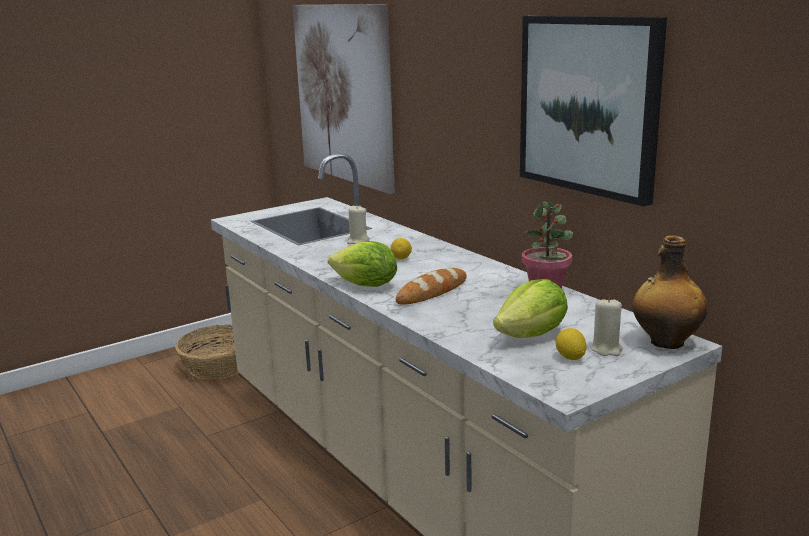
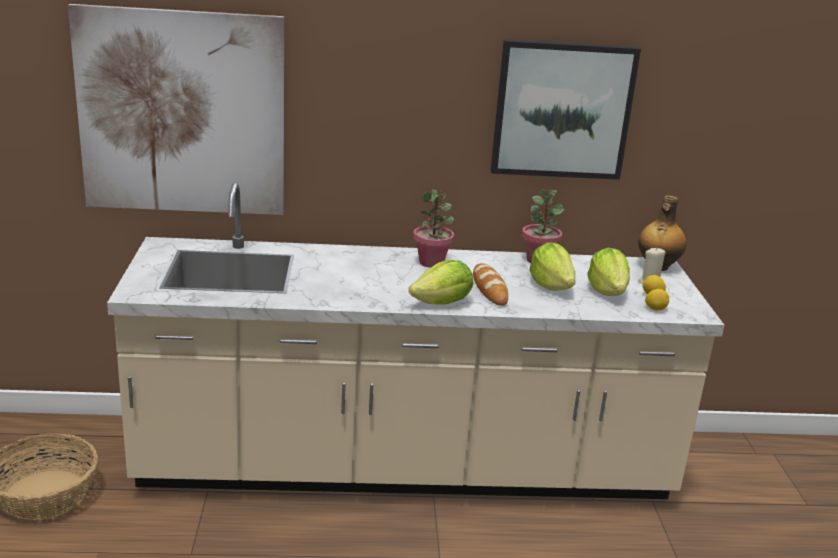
camera: 60 degrees left, 5 degrees up
(358, 242) = (323, 271): beige candle -> none
(401, 259) = (398, 272): lemon -> lemon (655, 309)
(446, 262) = (431, 263): none -> potted plant
(491, 310) = (551, 286): none -> lettuce

